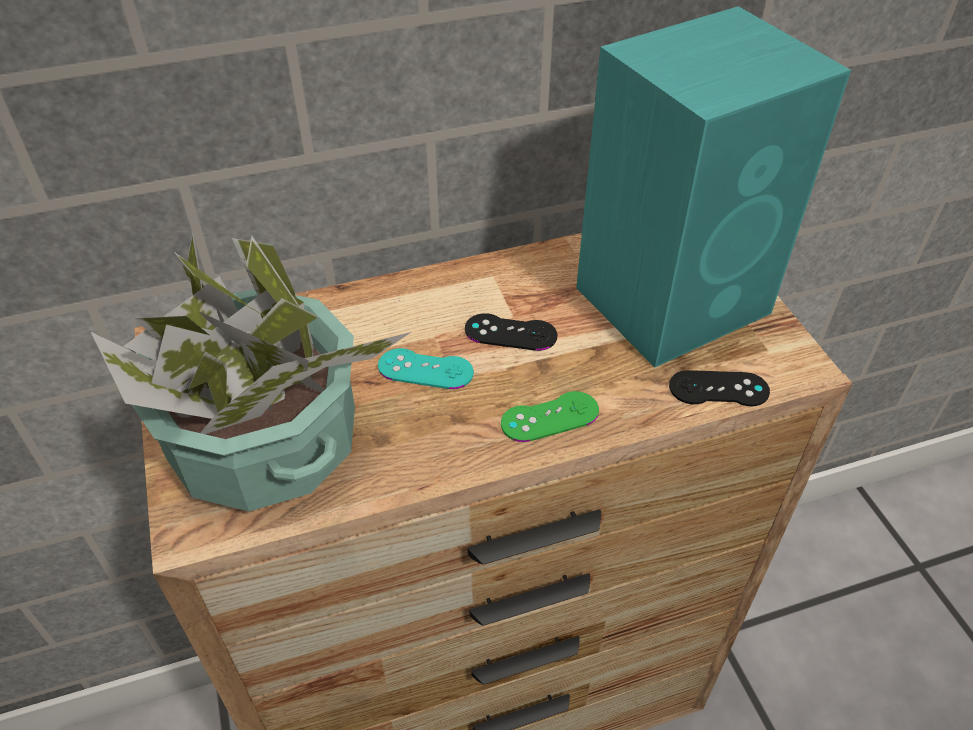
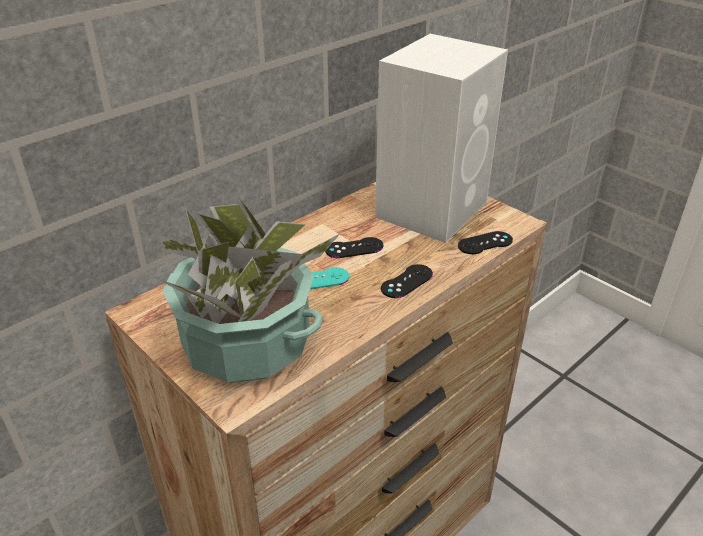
camera: 25 degrees left, 10 degrees down
(550, 417) = (406, 281): green game controller -> black game controller
(676, 299) = (433, 208): turquoise speaker -> white speaker

